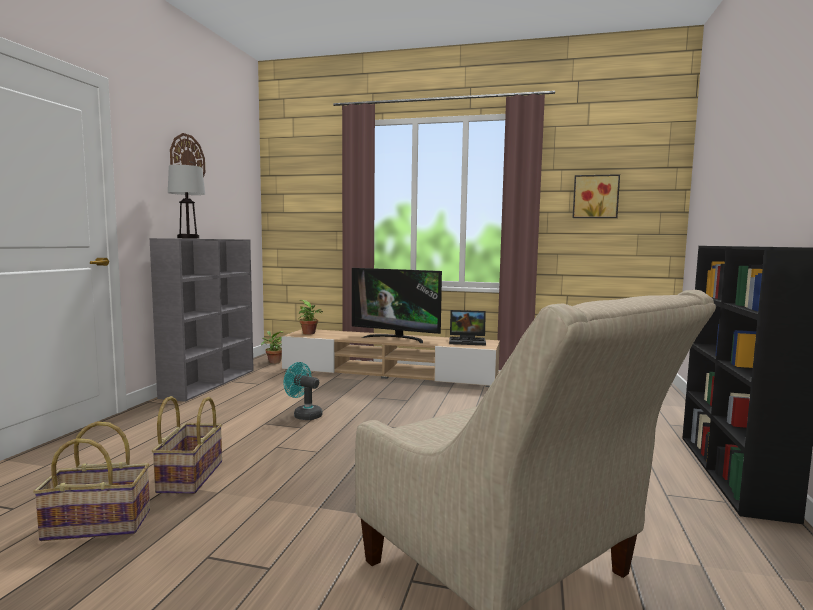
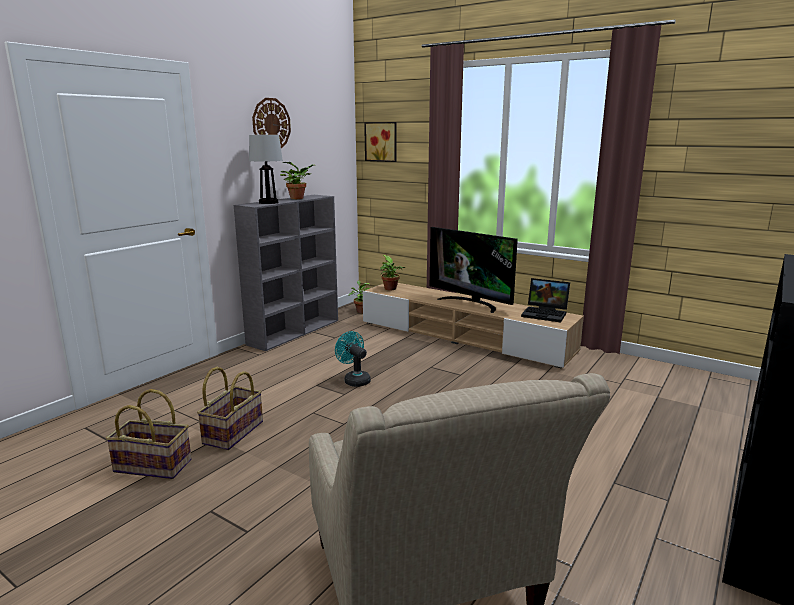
camera: 20 degrees right, 10 degrees up
(216, 238) = (298, 198): none -> potted plant
(595, 196) = (719, 154): picture -> picture (382, 141)

